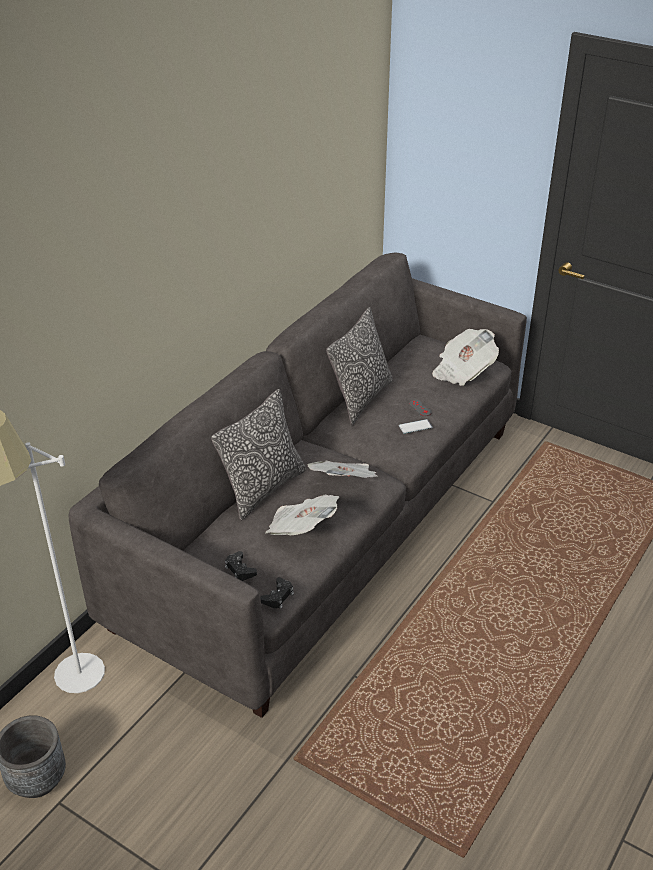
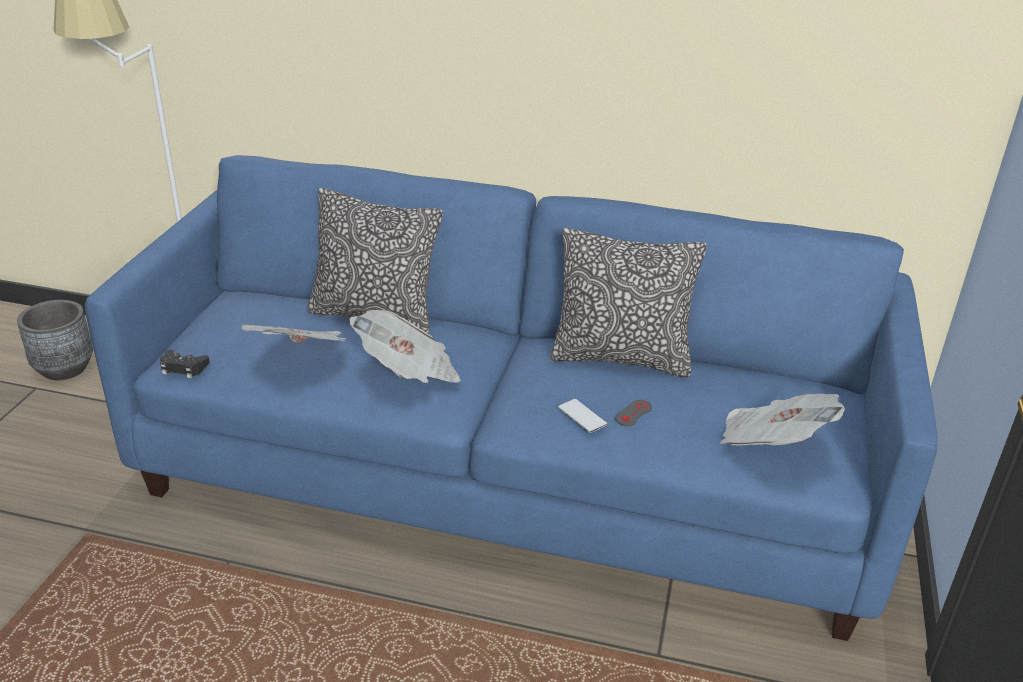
camera: 70 degrees right, 5 degrees down
(240, 570) = (221, 330): black game controller -> none
(326, 522) = (508, 476): grey sofa -> blue sofa

